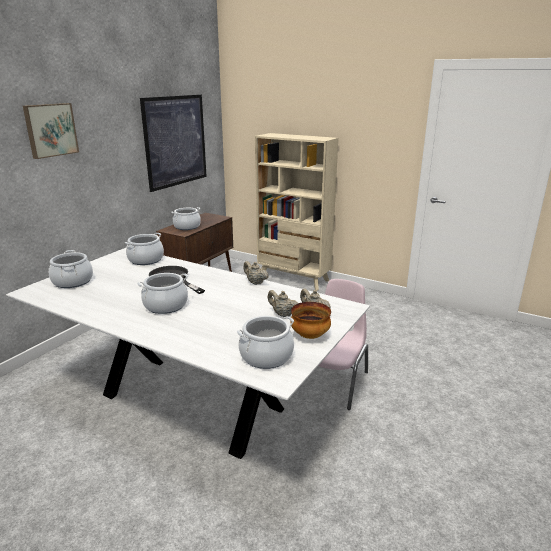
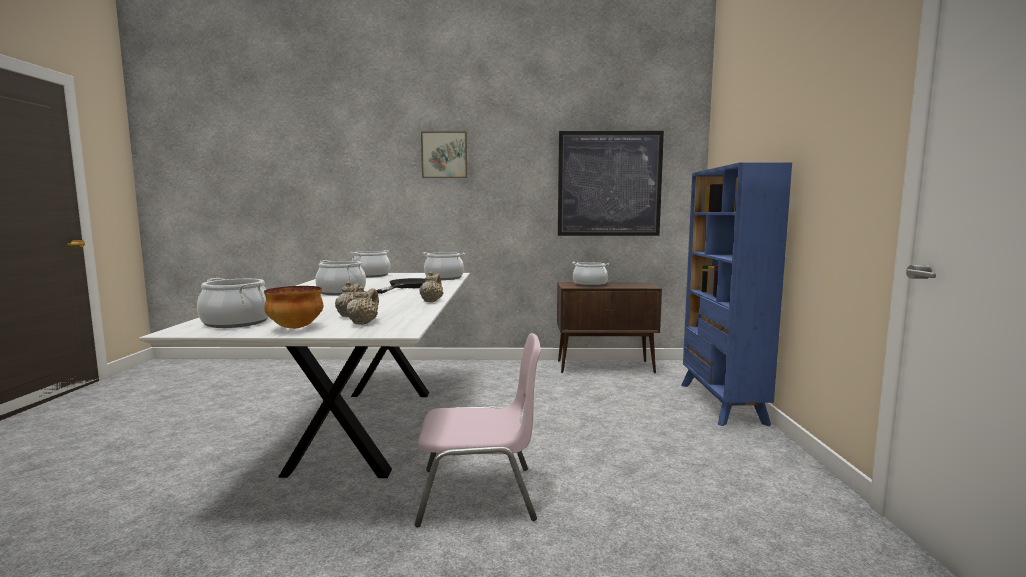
camera: 60 degrees right, 15 degrees down
(293, 278) = (721, 403): beige bookcase -> blue bookcase

